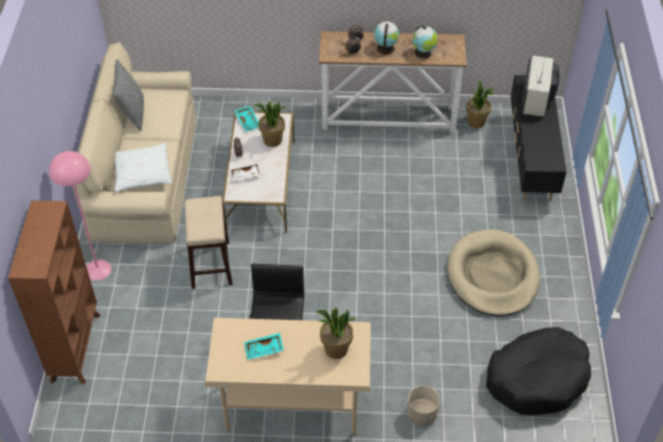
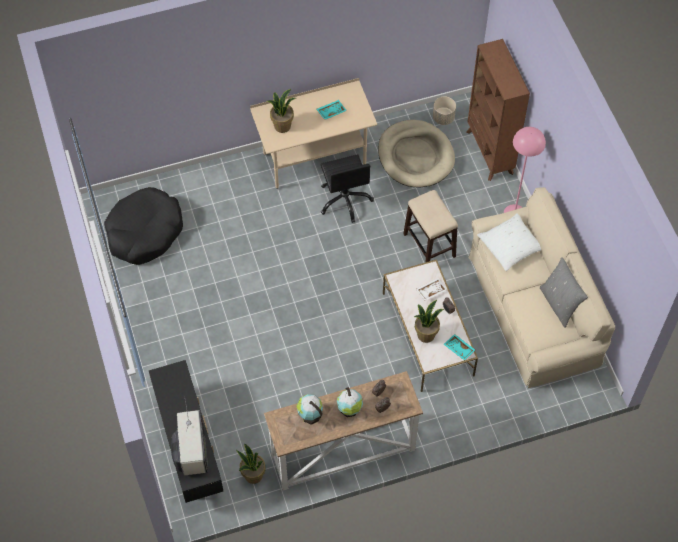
camera: 160 degrees right, 10 degrees up
(421, 414) = (222, 181): beige planter -> beige planter (443, 118)
(492, 276) = (197, 306): beige dog bed -> beige dog bed (415, 156)

